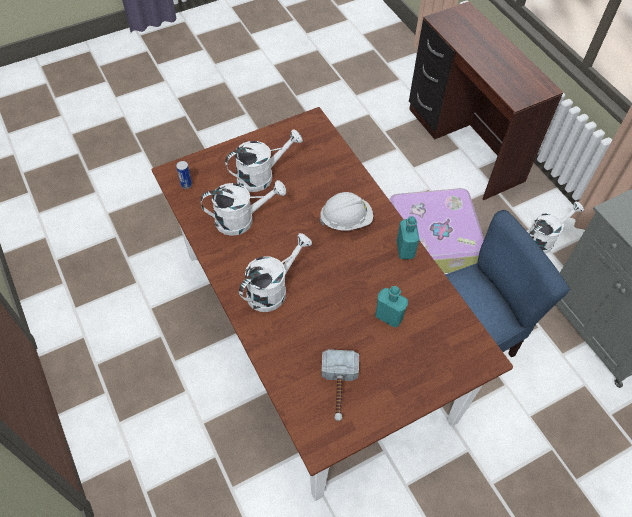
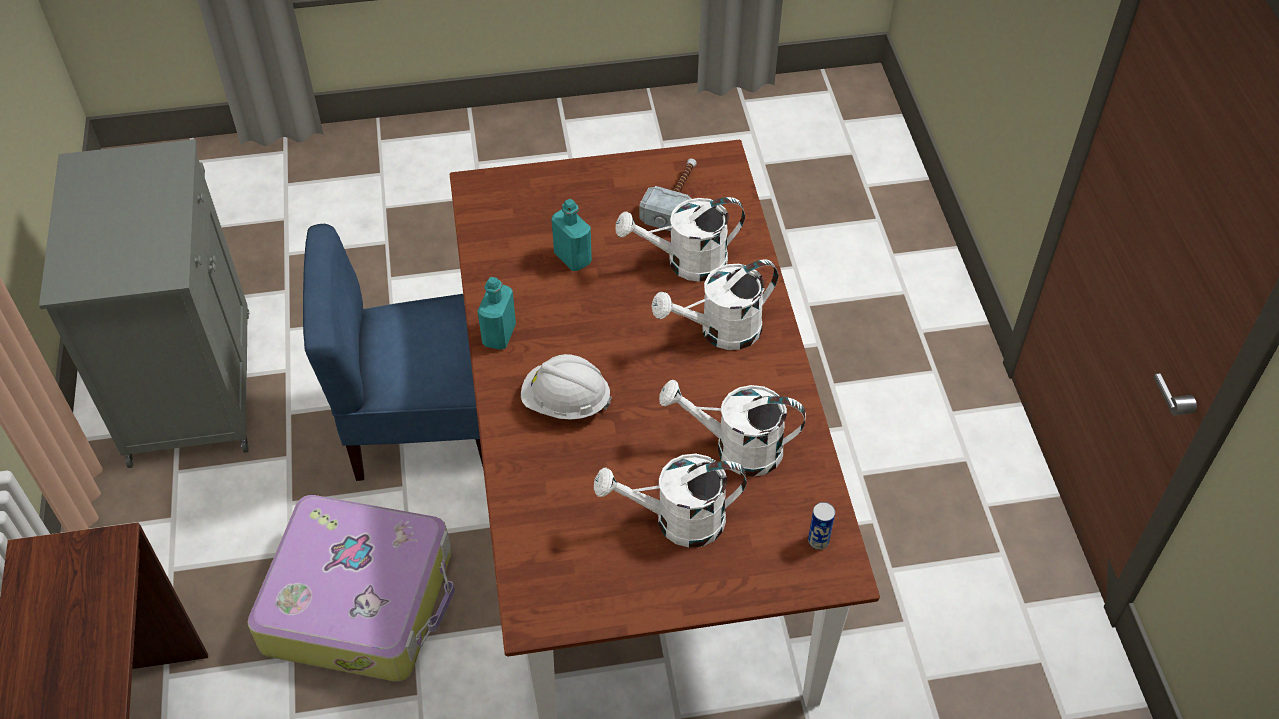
camera: 160 degrees left, 5 degrees down
(543, 239) = (165, 545): white watering can -> white watering can (686, 263)

